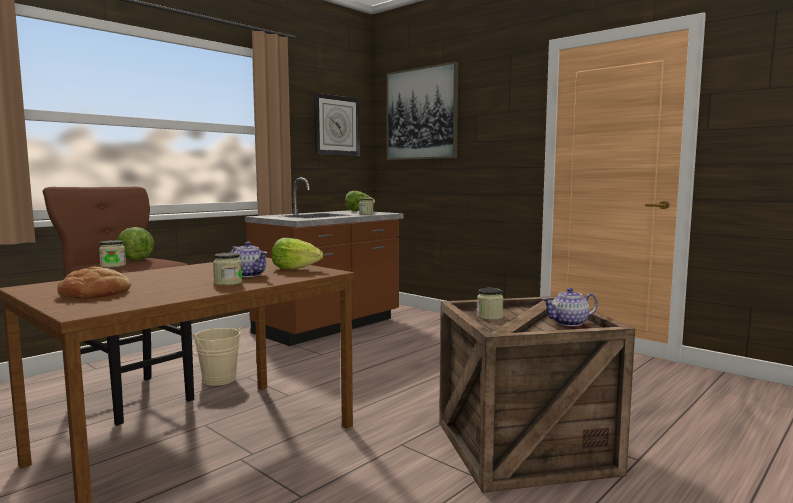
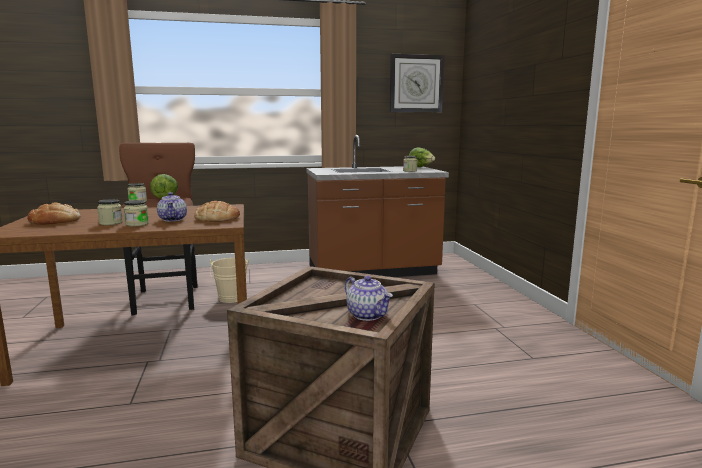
camera: 35 degrees right, 5 degrees up
(295, 269) = (217, 218): lettuce -> bread
(421, 114) = (494, 67): picture -> none
(489, 316) = (319, 290): jar -> jar (111, 223)
(569, 323) = (368, 315): teapot -> teapot turned 150 degrees counterclockwise

